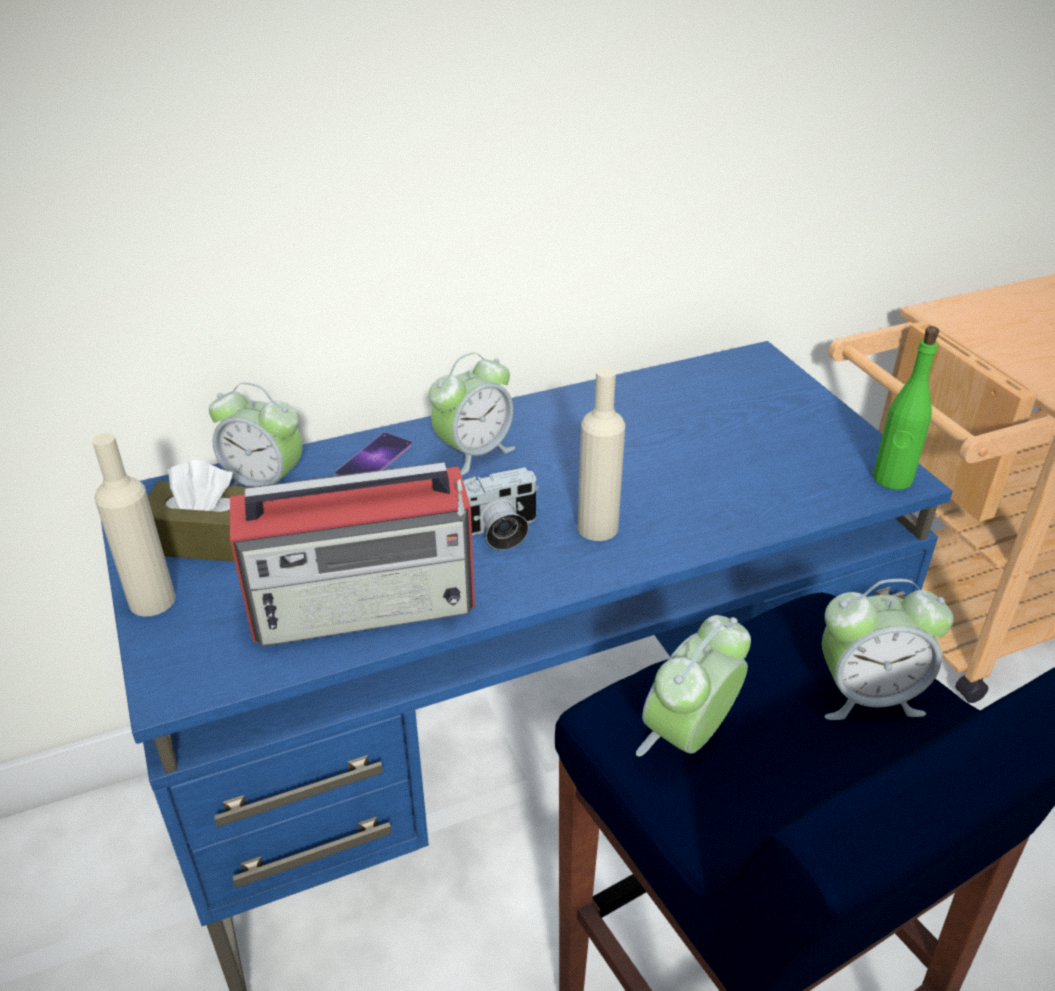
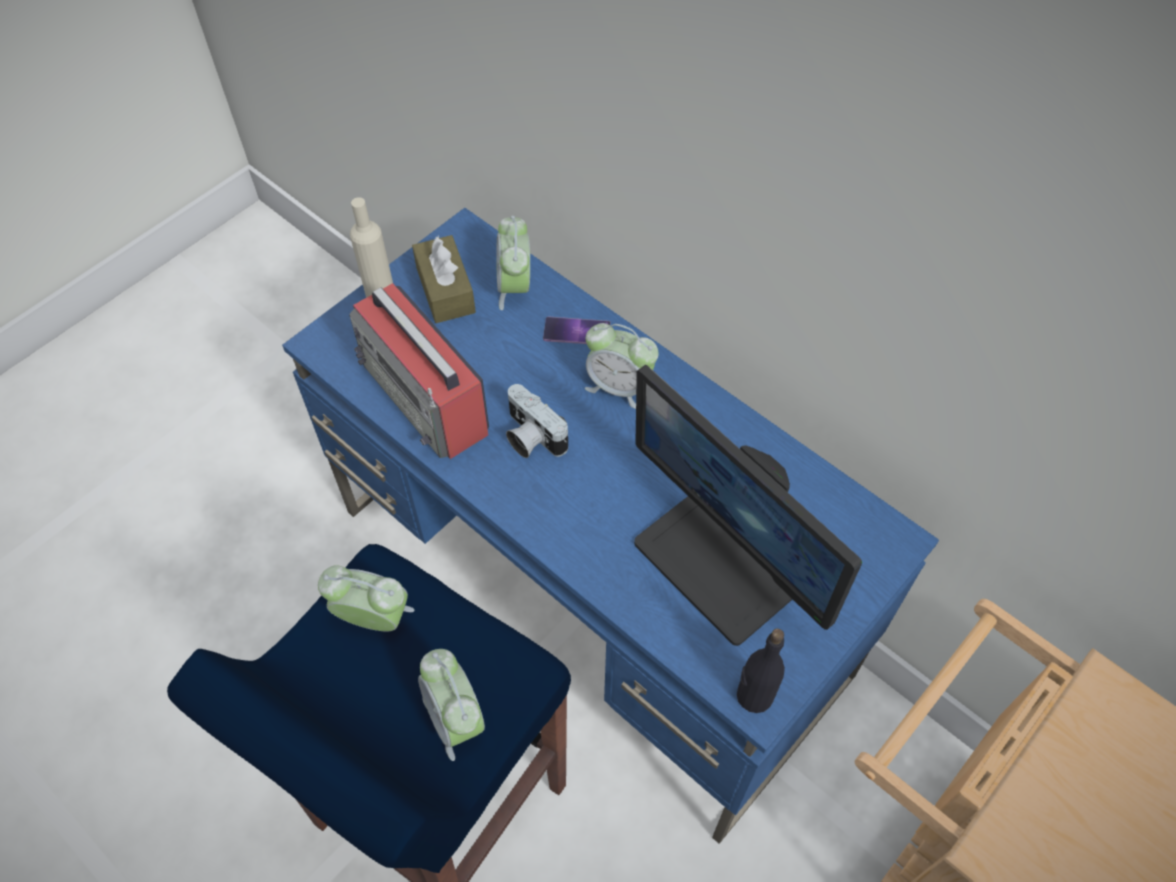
camera: 65 degrees right, 20 degrees up
(597, 527) = (570, 499): beige bottle -> none
(734, 454) = (721, 563): none -> monitor
(892, 479) = (754, 695): green bottle -> black bottle

